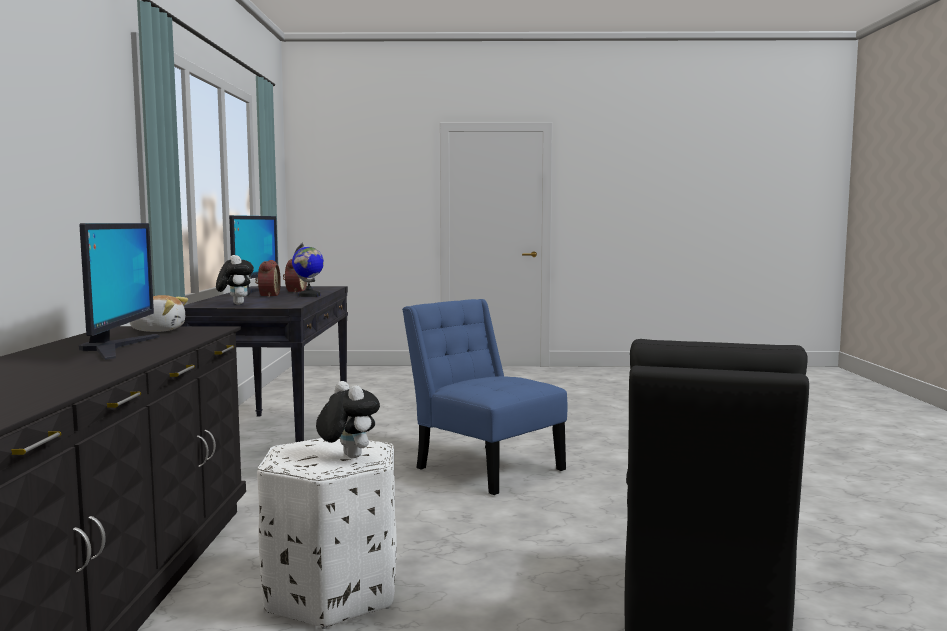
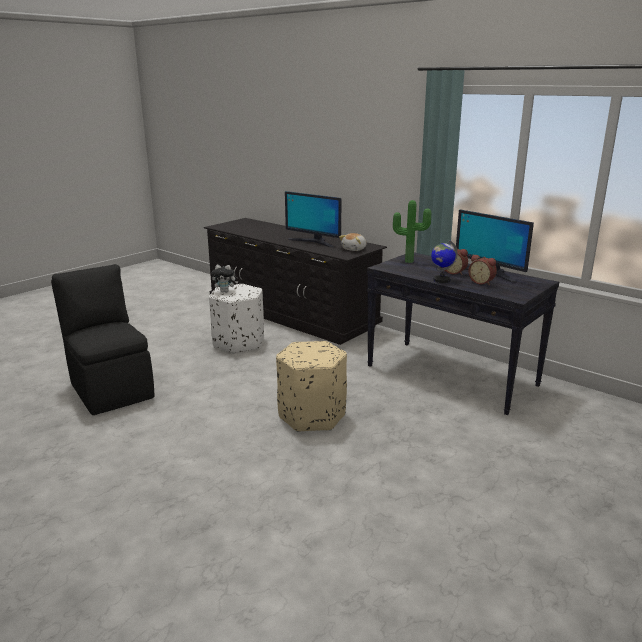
camera: 130 degrees right, 15 degrees up
(235, 304) = (409, 261): plush toy -> potted plant
(485, 467) = (312, 416): blue chair -> beige ottoman

